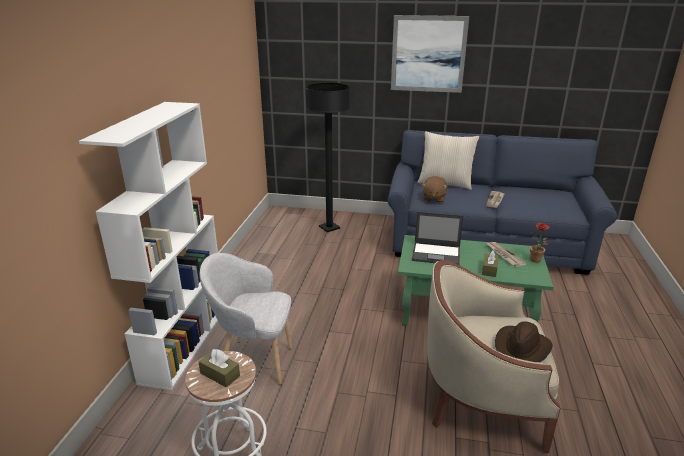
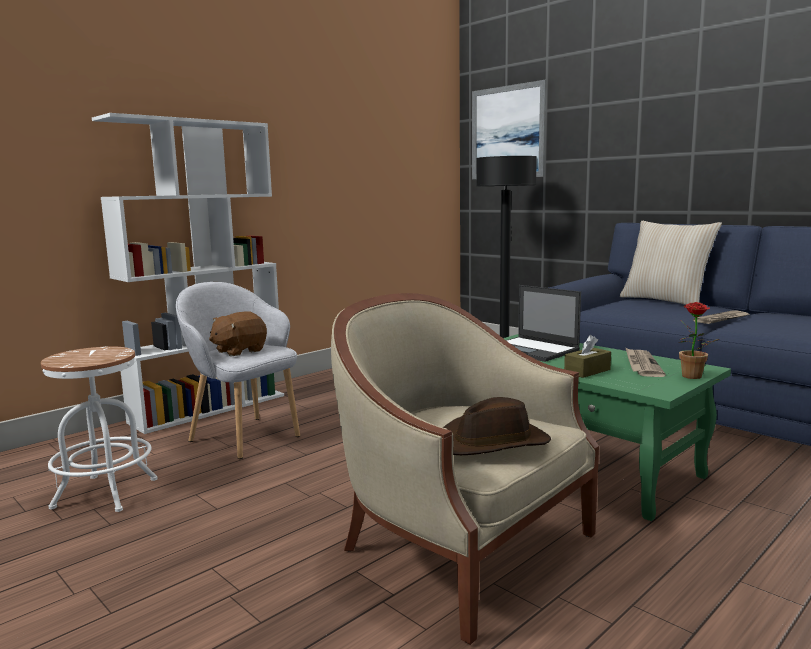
camera: 35 degrees right, 15 degrees down
(220, 374) = (86, 356): brown tissue box -> none
(428, 54) = (660, 111): picture -> picture (507, 132)
(433, 198) = (617, 308): brown plush toy -> brown plush toy (239, 351)

